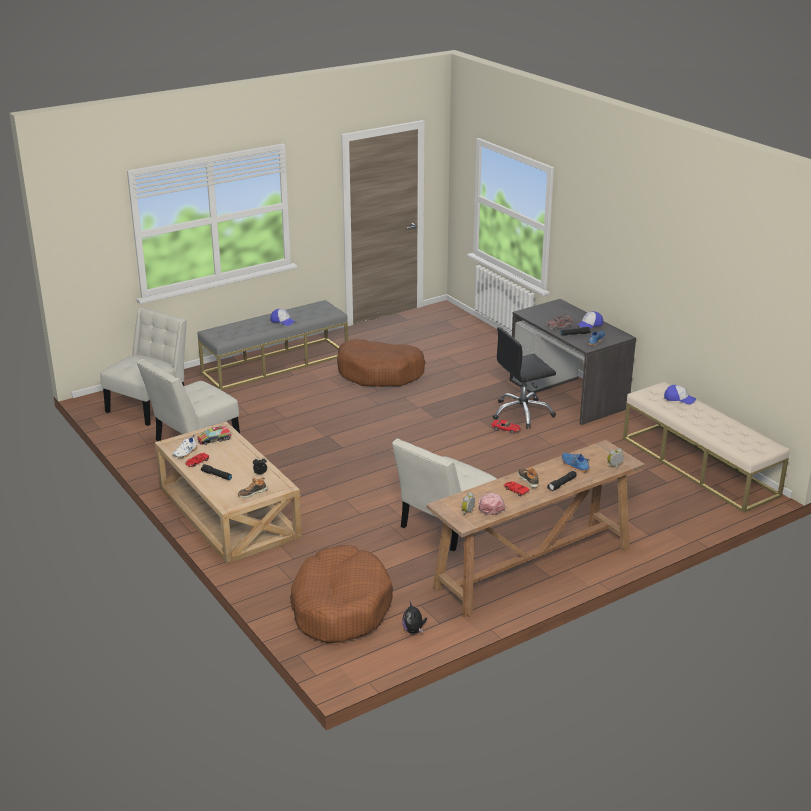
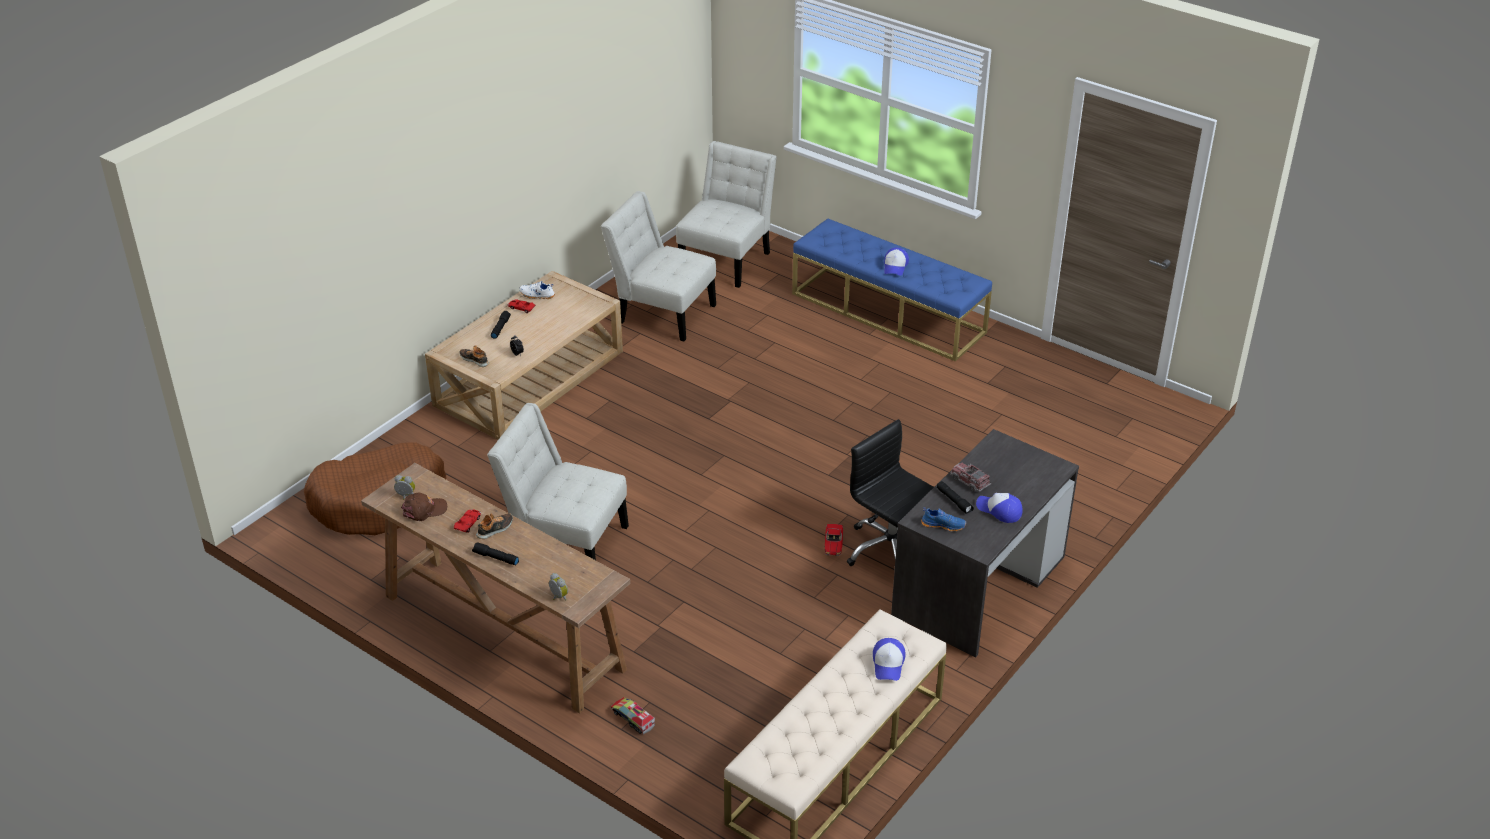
camera: 70 degrees right, 10 degrees up
(150, 405) = (727, 259): white chair -> white chair turned 75 degrees counterclockwise
(214, 440) = (575, 305): toy truck -> toy truck (633, 718)
(276, 364) = (888, 313): grey bench -> blue bench
(380, 373) = (921, 400): brown dog bed -> none
(414, 630) = (352, 563): plush toy -> none
(490, 506) = (424, 510): pink cap -> brown cap
(574, 466) = (546, 561): blue shoe -> none

